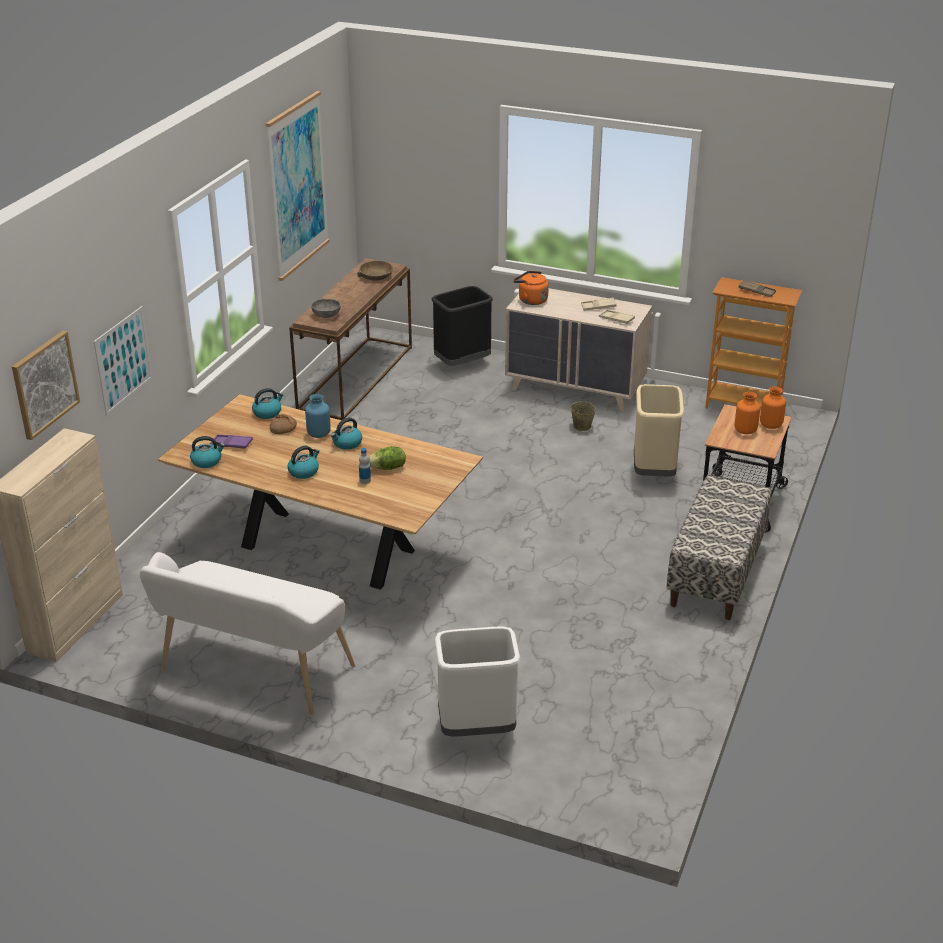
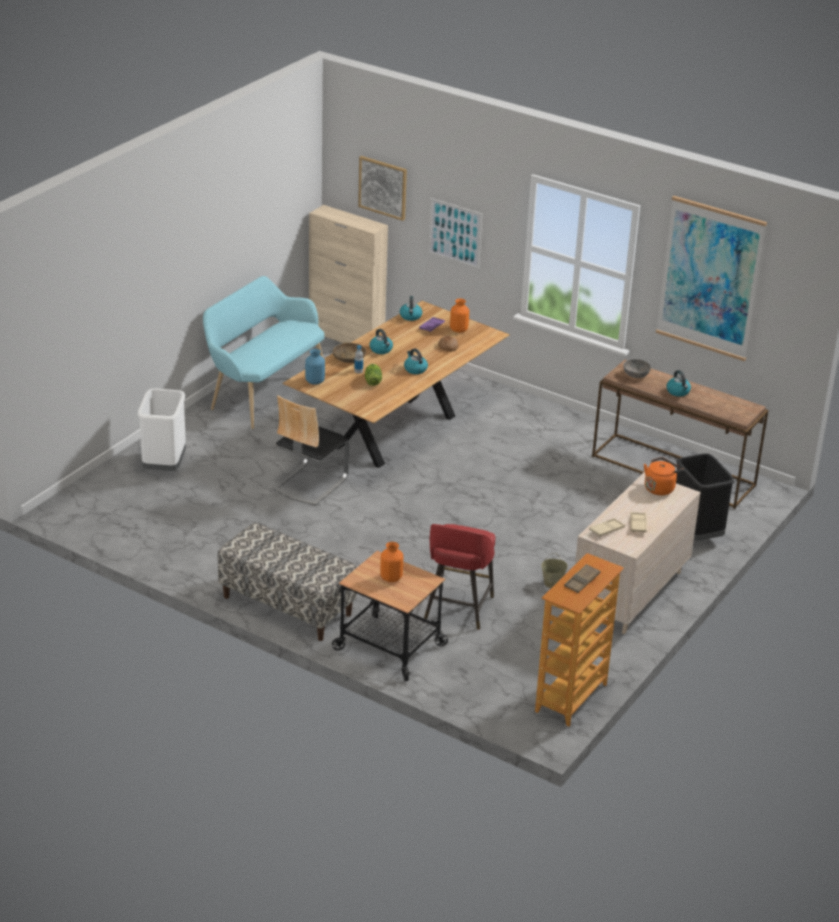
camera: 100 degrees right, 0 degrees up
(250, 673) = (264, 392): white bench -> turquoise bench
(267, 413) = (474, 342): kettle -> kettle (678, 392)
(319, 434) = (434, 360): blue vase -> blue vase (314, 381)
(376, 276) = (720, 407): brown bowl -> brown bowl (349, 357)
(470, 596) = (309, 484): none -> chair
(654, 471) = (458, 609): beige trash can -> red stool
(771, 425) = (395, 595): orange vase -> orange vase (458, 330)

